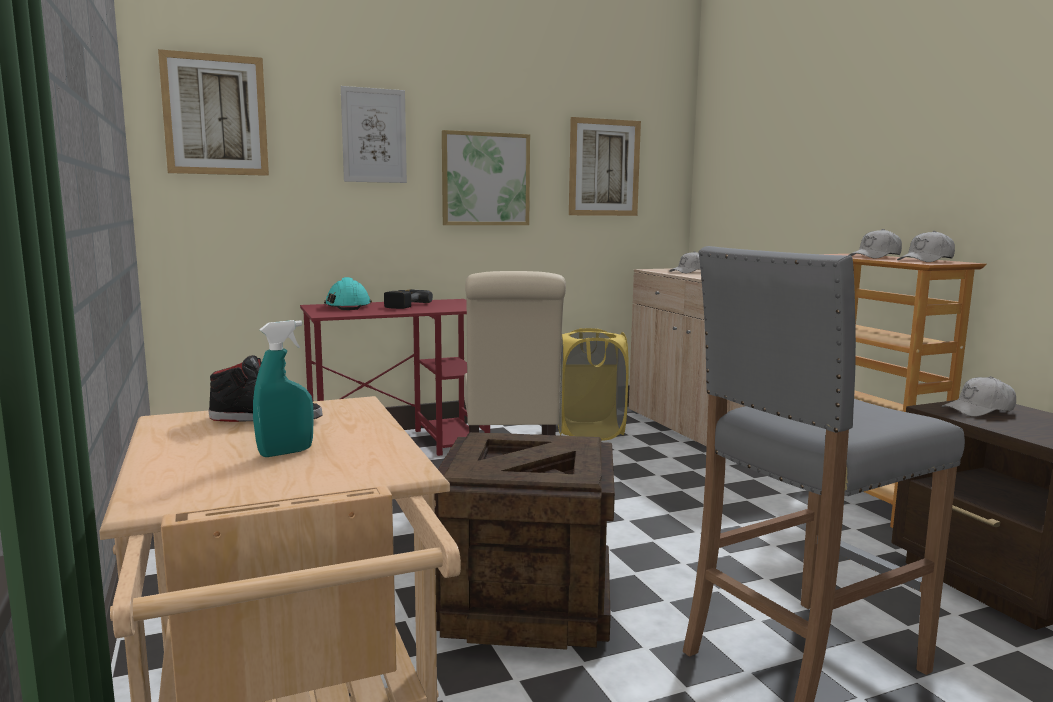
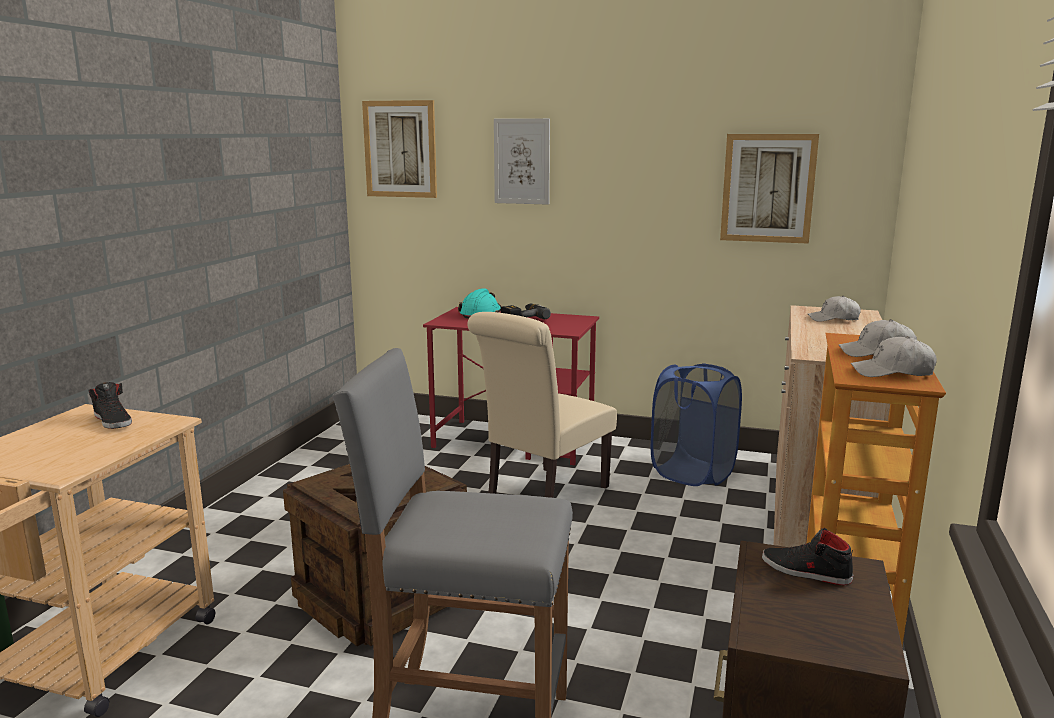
camera: 40 degrees right, 5 degrees up
(286, 452) = (59, 447): turquoise spray bottle -> none
(485, 179) = (627, 201): picture -> none
(589, 432) = (692, 473): yellow laundry basket -> blue laundry basket
(979, 410) = (805, 571): white cap -> black shoe

